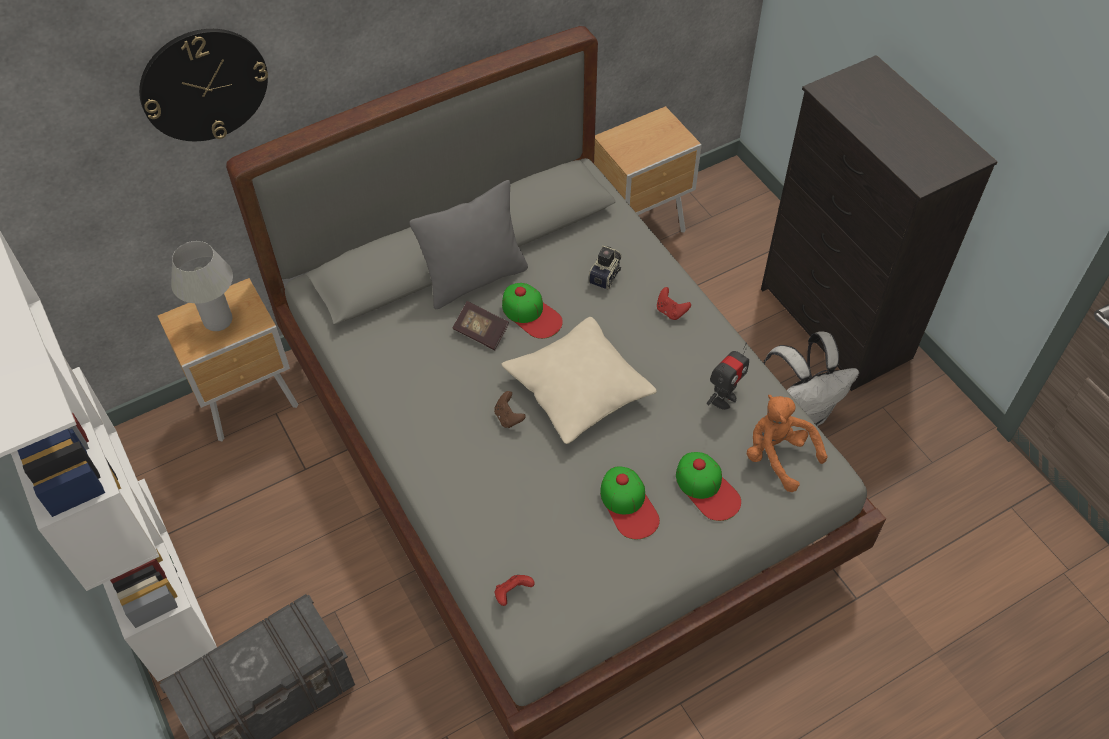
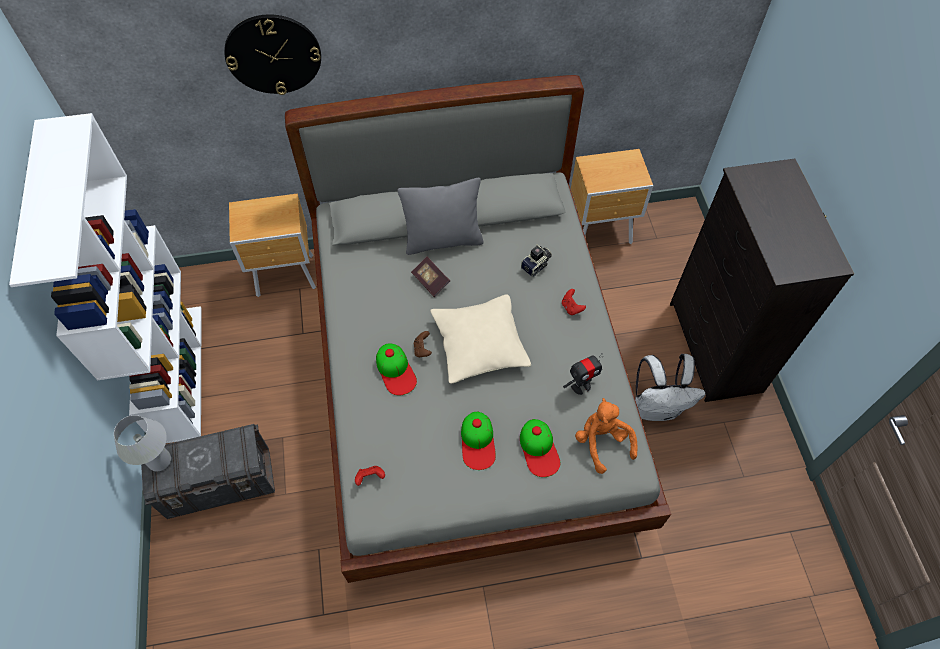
camera: 20 degrees right, 5 degrees up
(218, 320) = (265, 218): white table lamp -> white table lamp (160, 461)
(531, 314) = (471, 278): cap -> cap (396, 371)

